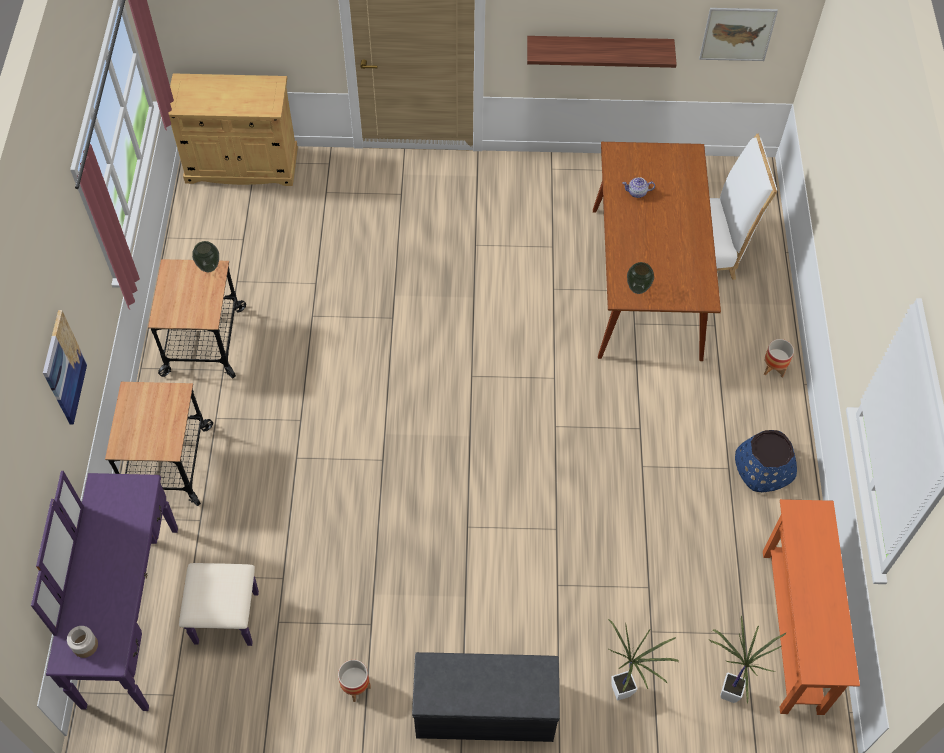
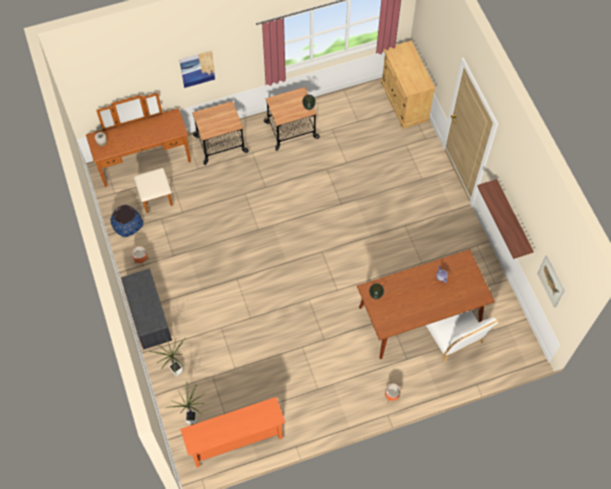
camera: 70 degrees right, 5 degrees up
(153, 614) = (147, 170): purple dresser -> brown dresser
(763, 468) = (325, 406): blue planter -> blue planter (127, 224)

